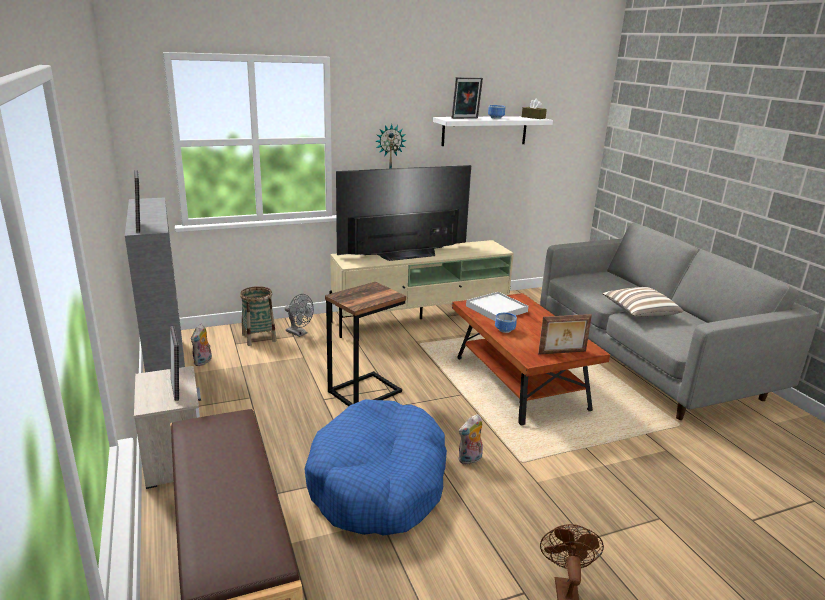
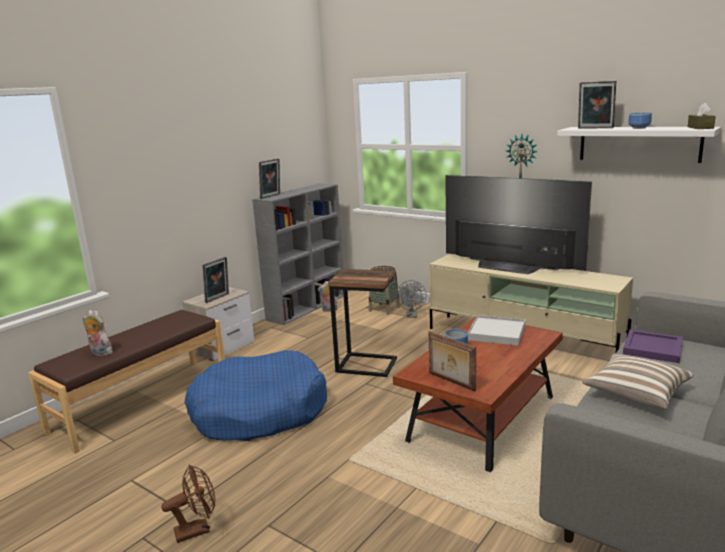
camera: 60 degrees right, 5 degrees down
(470, 460) = (325, 436): plush toy -> plush toy (99, 353)
(583, 284) = (652, 348): none -> purple tray

